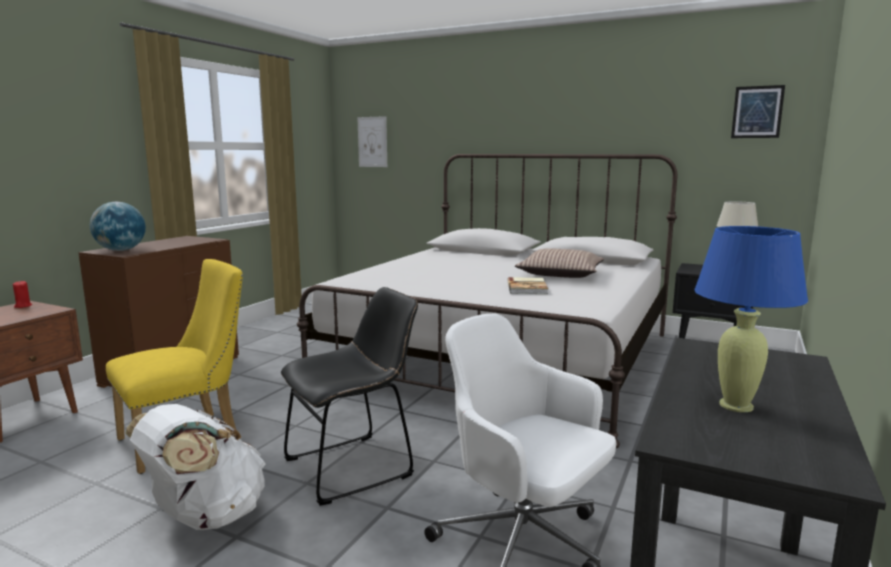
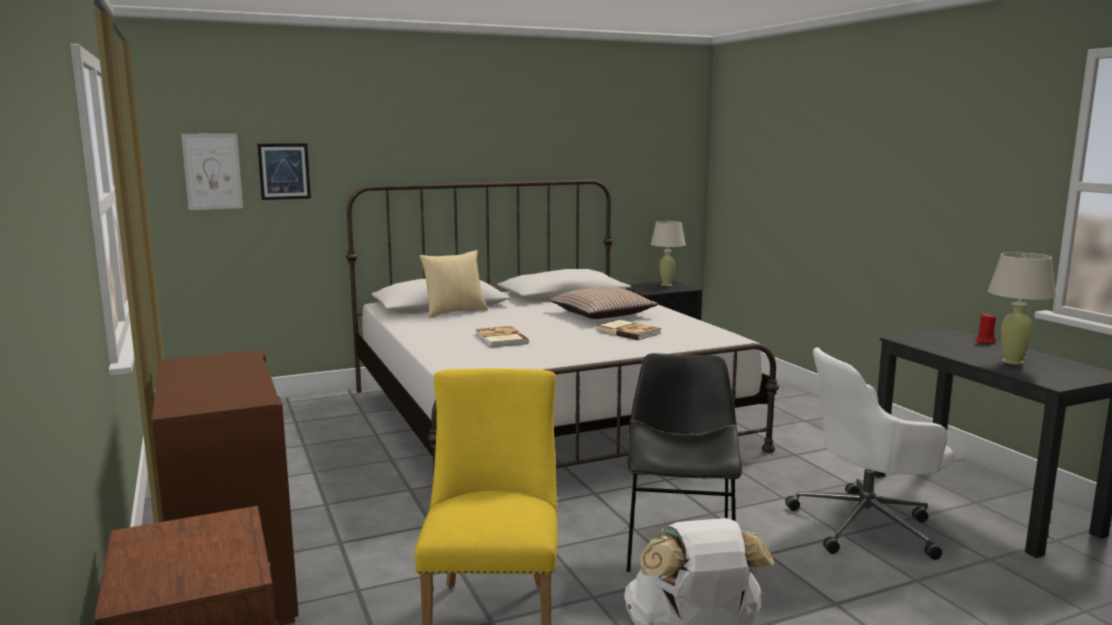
camera: 50 degrees left, 0 degrees up
(23, 306) = (150, 537): red candle -> red candle (985, 341)
(121, 250) = (211, 399): globe -> none
(430, 272) = (500, 339): none -> book
(472, 254) = (454, 311): none -> pillow
(736, 406) = (1013, 361): blue table lamp -> beige table lamp
(757, 112) = (663, 138): picture -> picture (284, 171)

